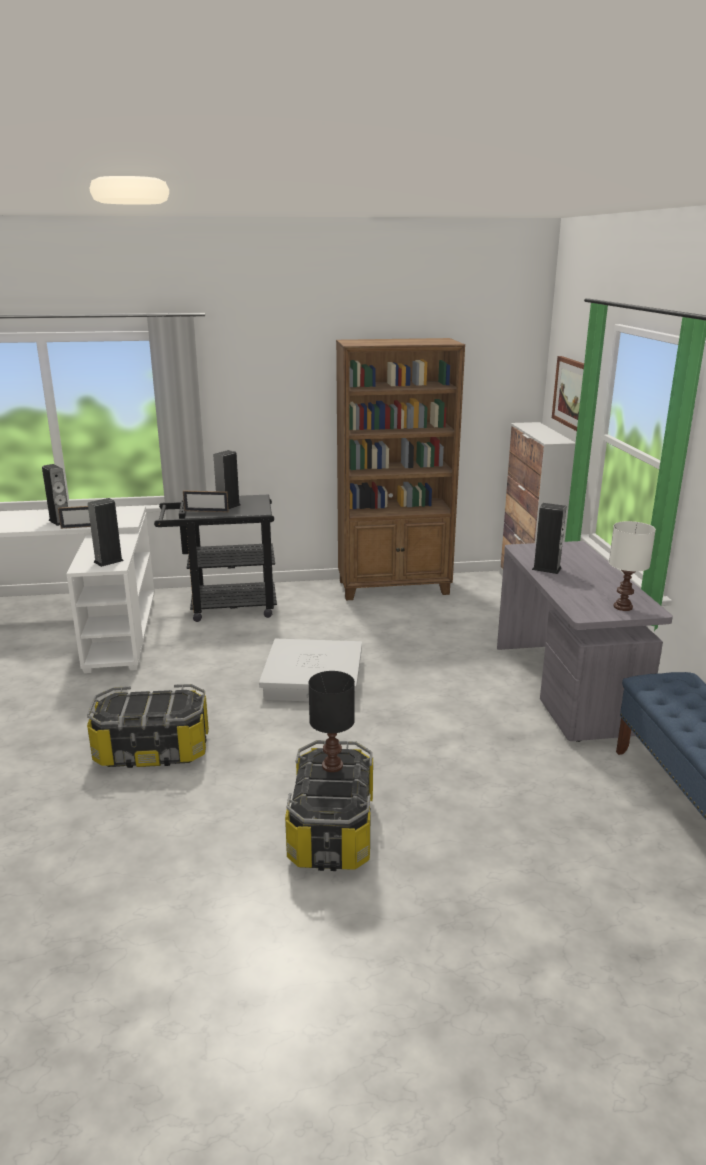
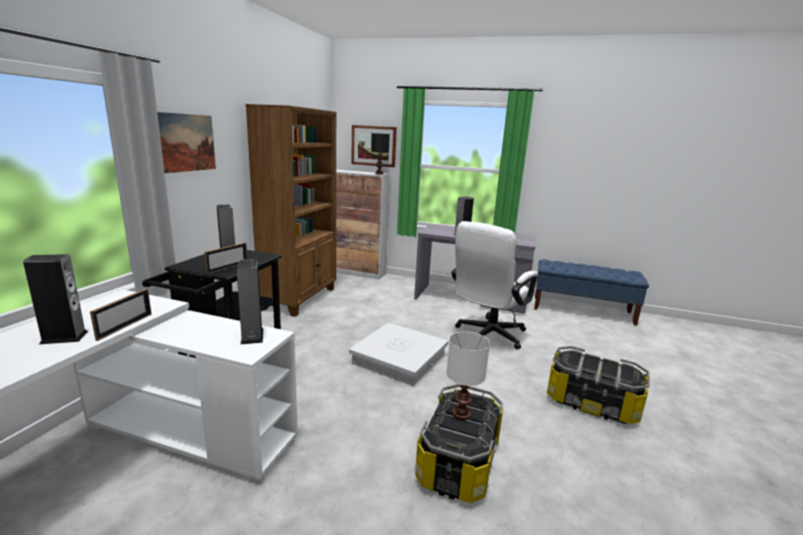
camera: 65 degrees left, 5 degrees down
(248, 384) = (187, 142): none -> picture
(333, 766) = (583, 362): black table lamp -> black table lamp (379, 174)
(444, 724) = (487, 336): none -> white office chair
(622, 607) = (521, 237): white table lamp -> white table lamp (461, 414)

